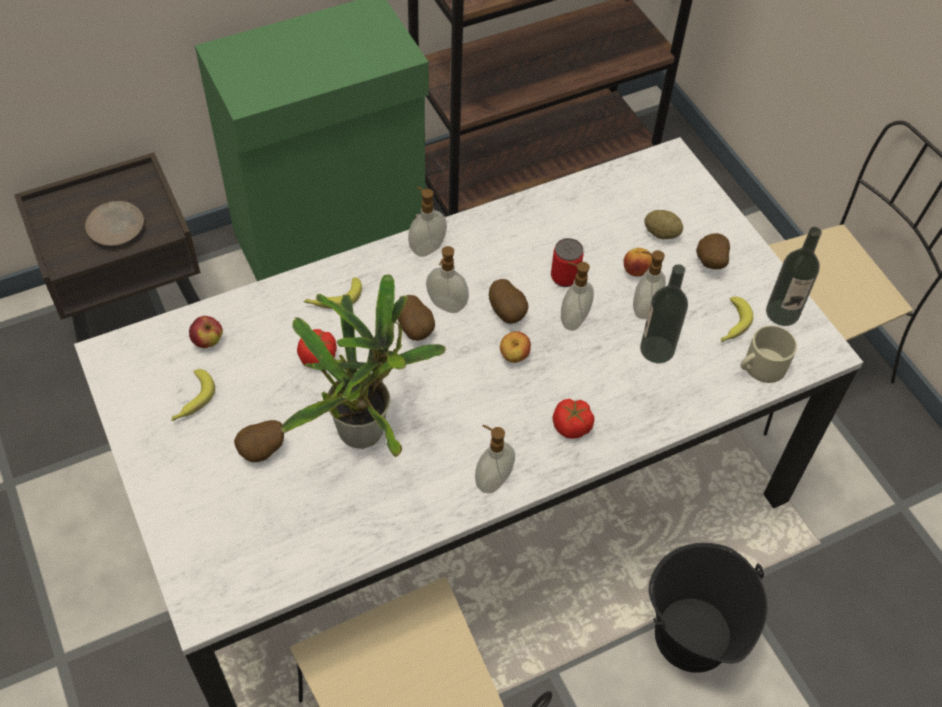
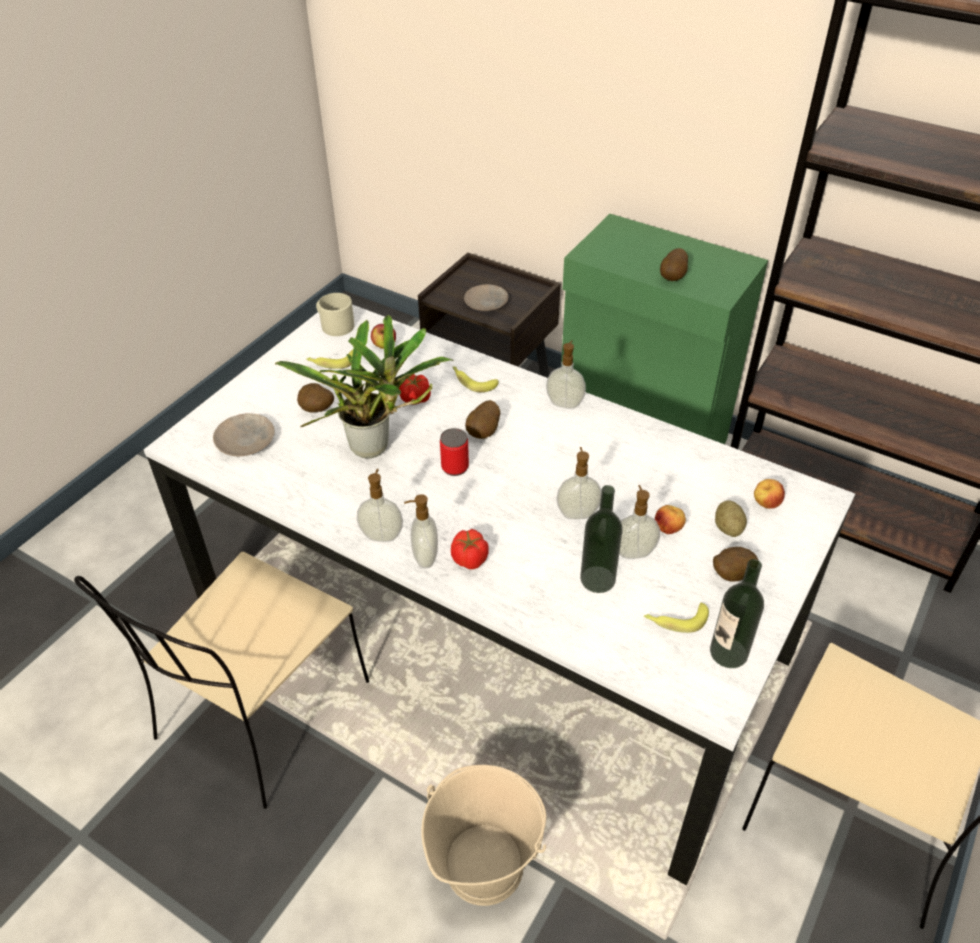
camera: 60 degrees right, 10 degrees down
(255, 539) = (246, 440): none -> beige plate
(446, 306) = (520, 438): soap dispenser -> soap dispenser (424, 557)
(508, 312) = (547, 473): potato -> potato (673, 277)
(514, 357) = (507, 495): apple -> apple (765, 504)
(565, 277) = (616, 489): can -> can (455, 467)
(690, 636) = (483, 865): black bucket -> beige bucket
(760, 367) = (647, 661): beige mug -> beige mug (334, 325)

